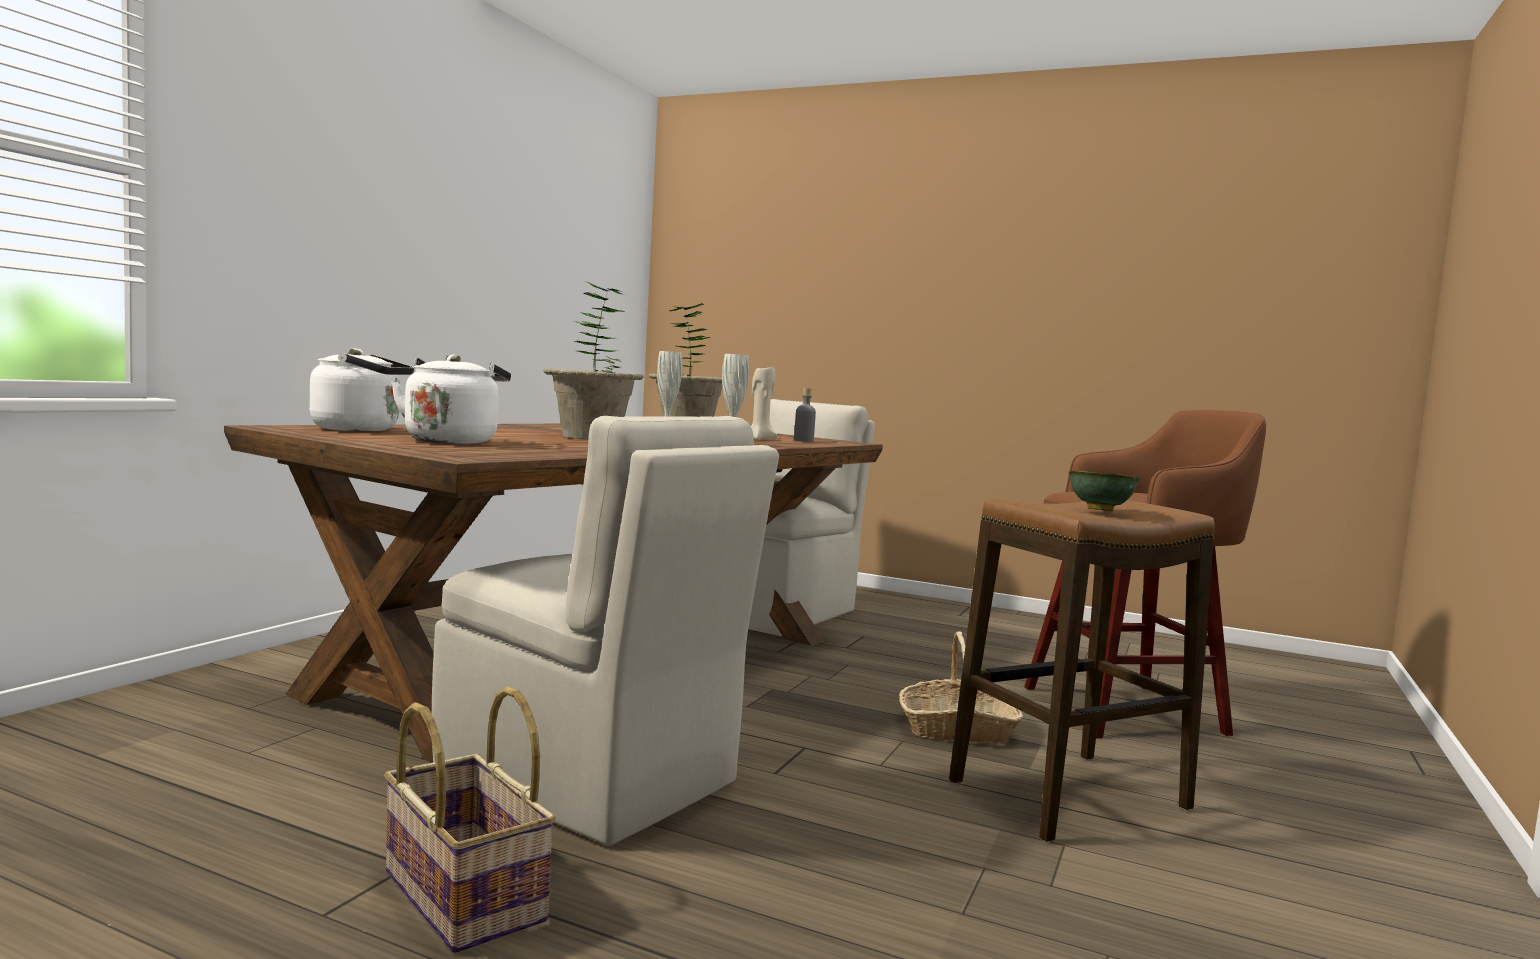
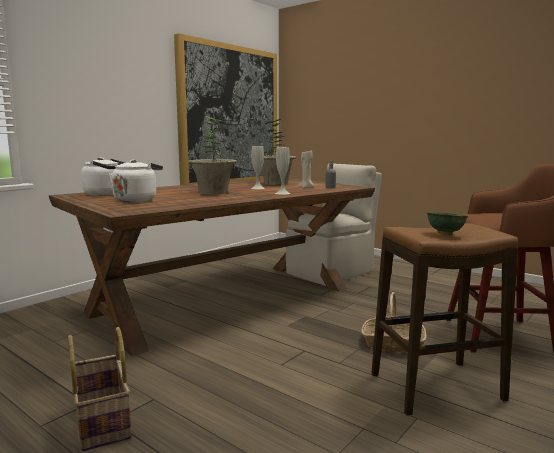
camera: 15 degrees right, 5 degrees up
(564, 294) = (230, 115): none -> picture
(591, 779) = (191, 363): beige chair -> none

